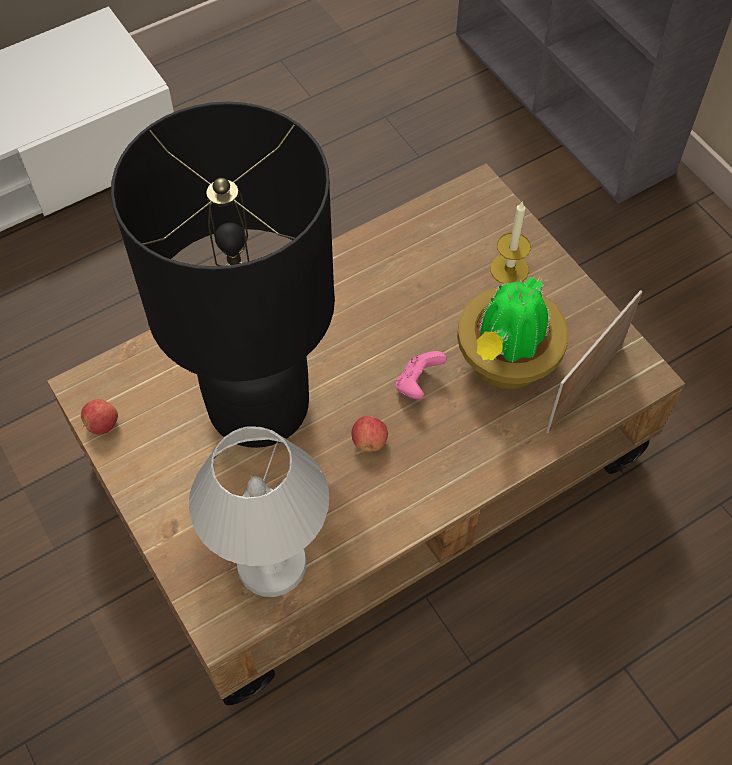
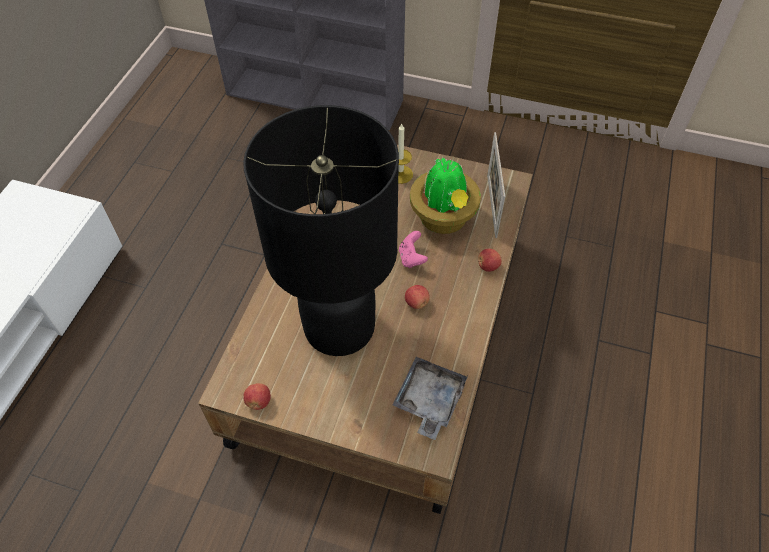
camera: 40 degrees left, 5 degrees down
(270, 563) = (429, 401): white table lamp -> grey tray
(499, 460) = (488, 266): none -> apple

